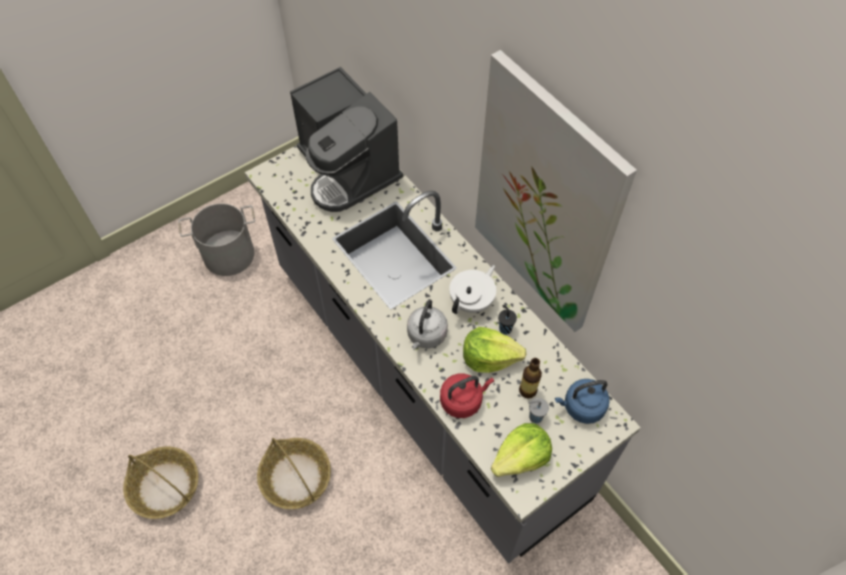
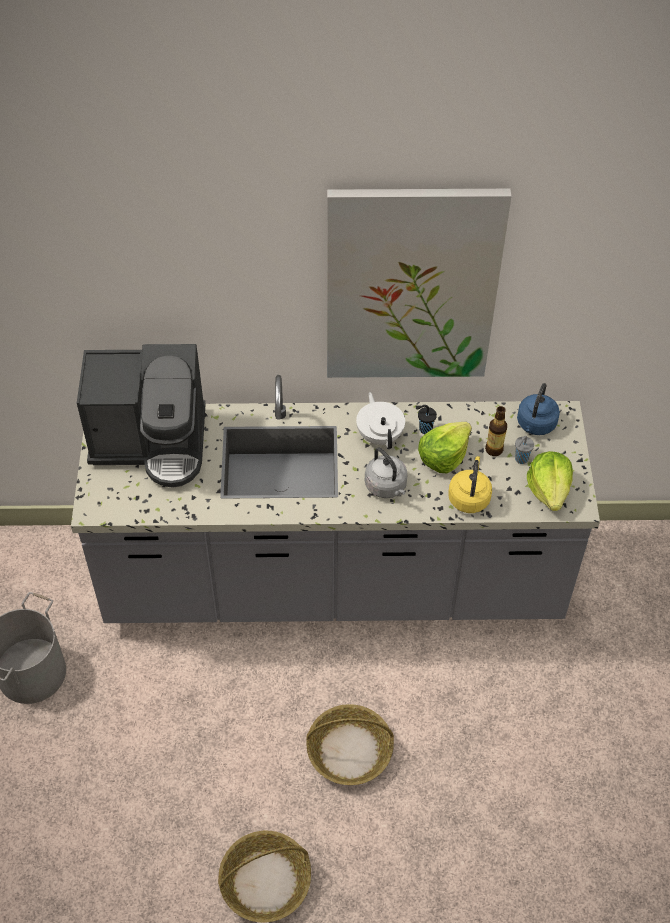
camera: 55 degrees left, 5 degrees down
(463, 400) = (469, 497): red kettle -> yellow kettle

